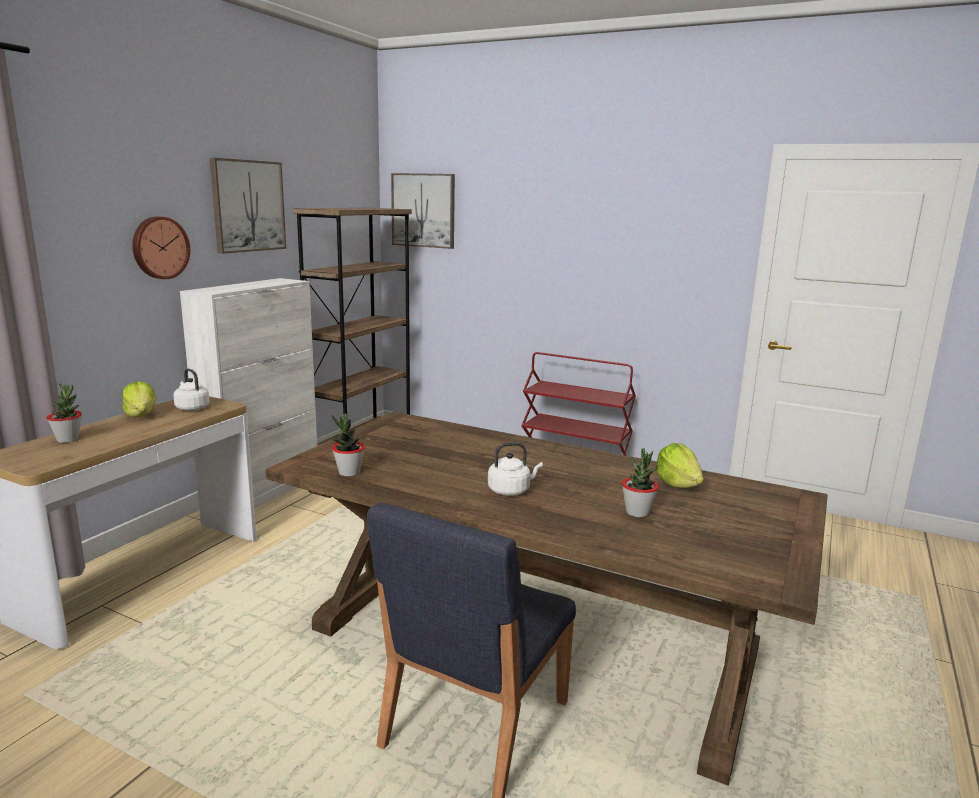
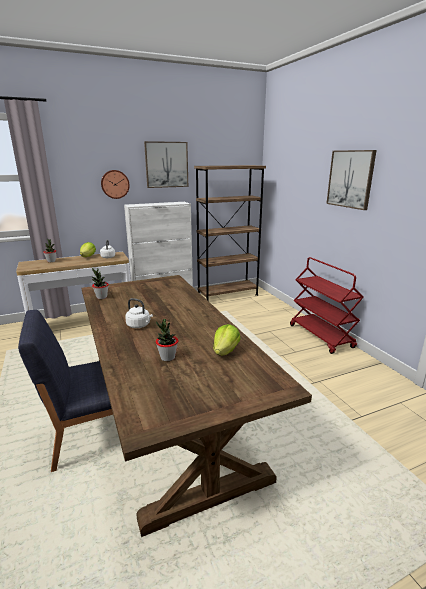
camera: 40 degrees right, 5 degrees up
(423, 210) = (277, 166): picture -> picture (350, 179)

